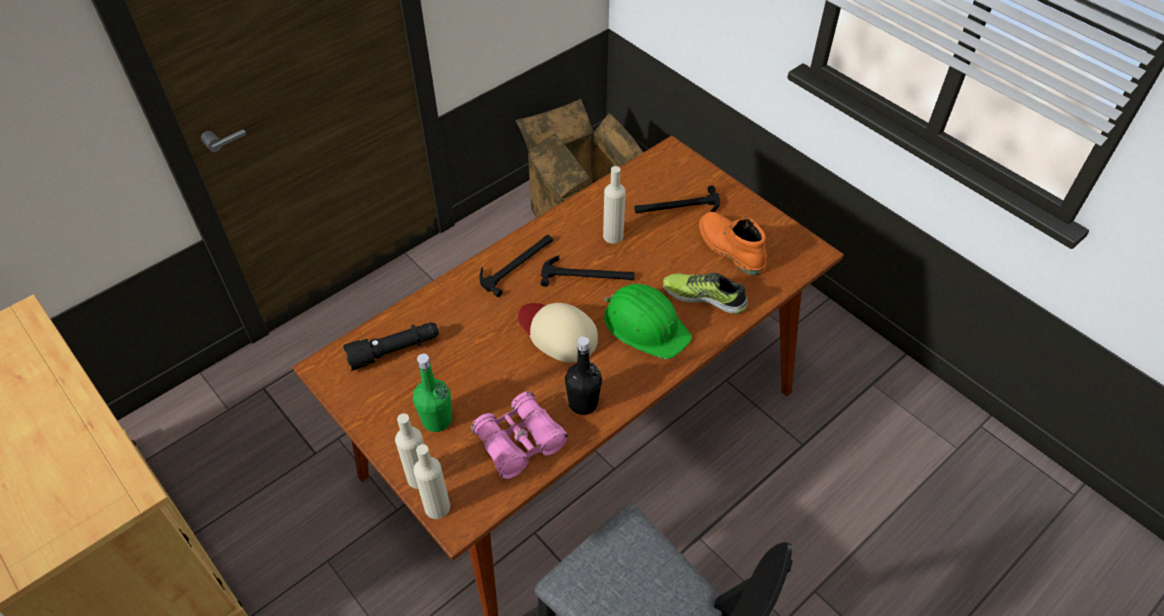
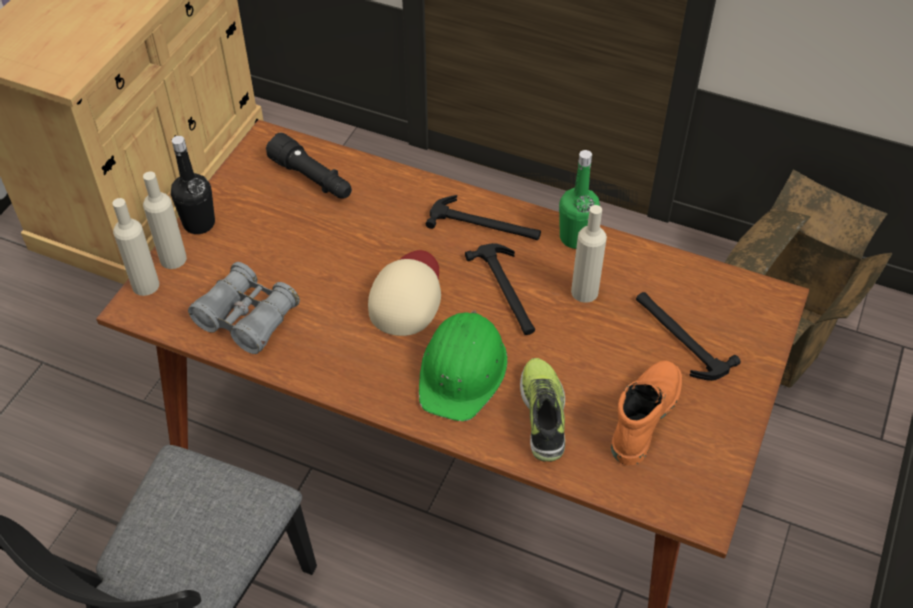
camera: 65 degrees right, 0 degrees up
(437, 420) = (244, 244): green bottle -> green bottle (575, 238)
(519, 442) = (247, 318): pink binoculars -> grey binoculars
(583, 403) = (322, 352): black bottle -> black bottle (199, 223)

